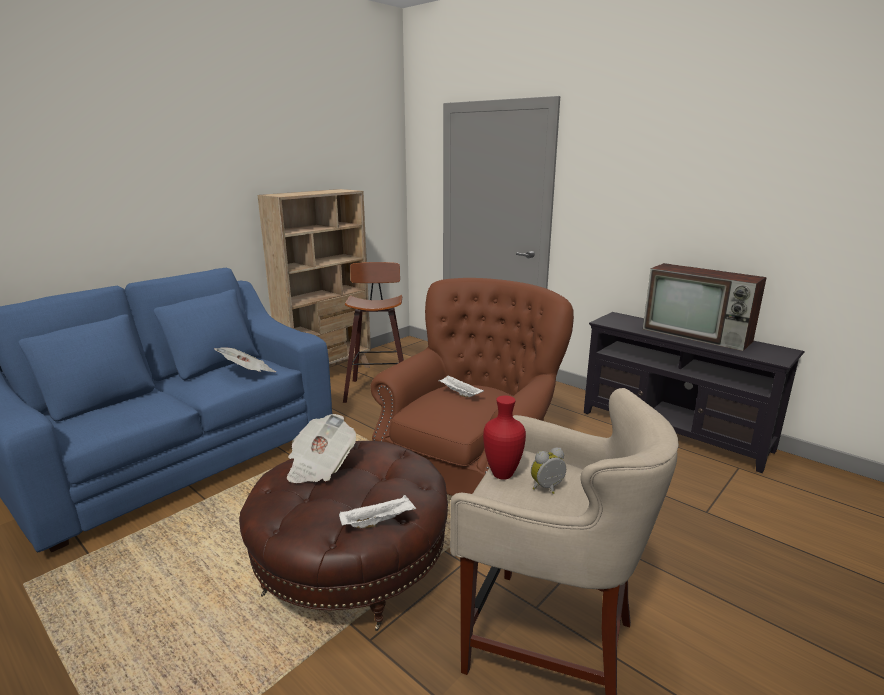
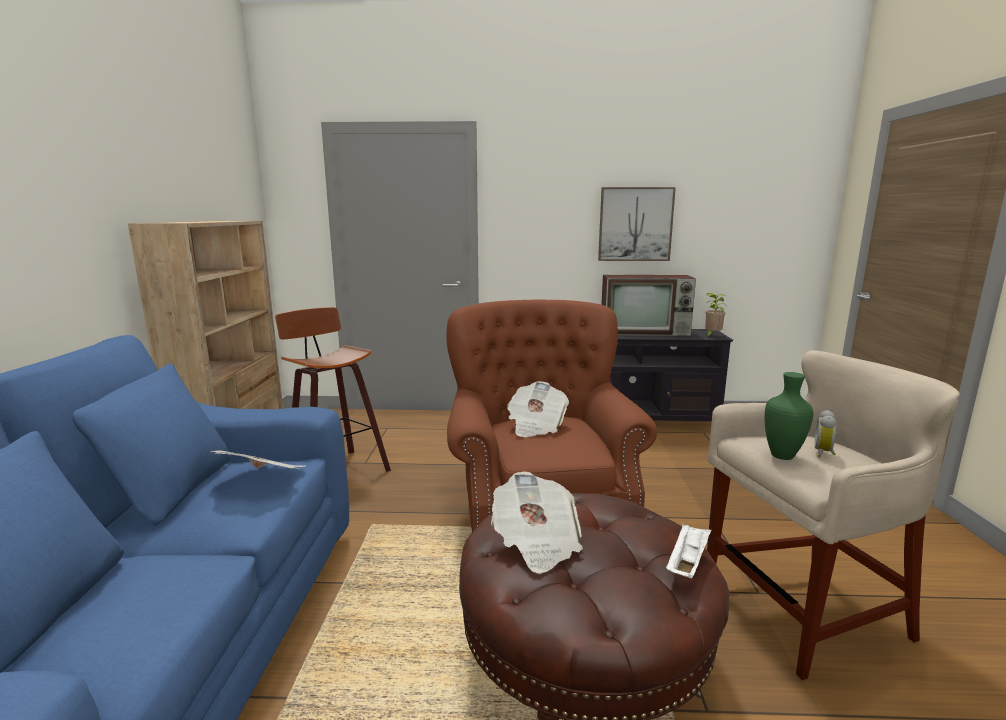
camera: 40 degrees left, 5 degrees down
(459, 393) = (535, 425): white tray -> newspaper
(503, 474) = (781, 455): red vase -> green vase
(713, 209) = (635, 224): none -> picture
(771, 357) = (712, 336): none -> potted plant

